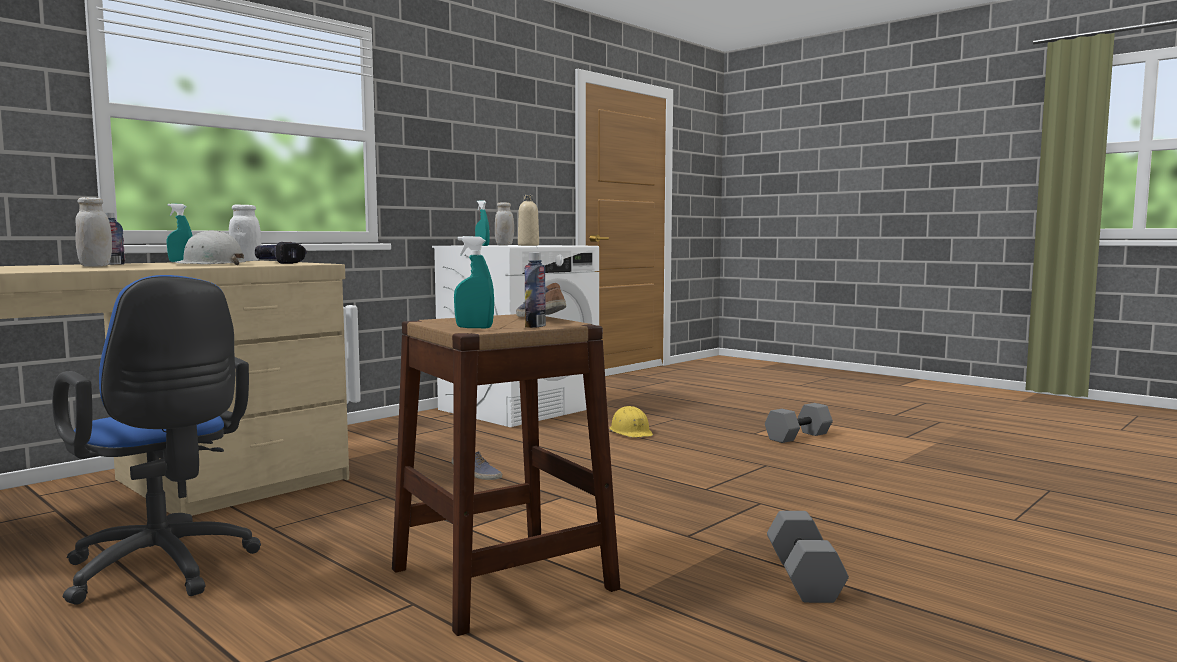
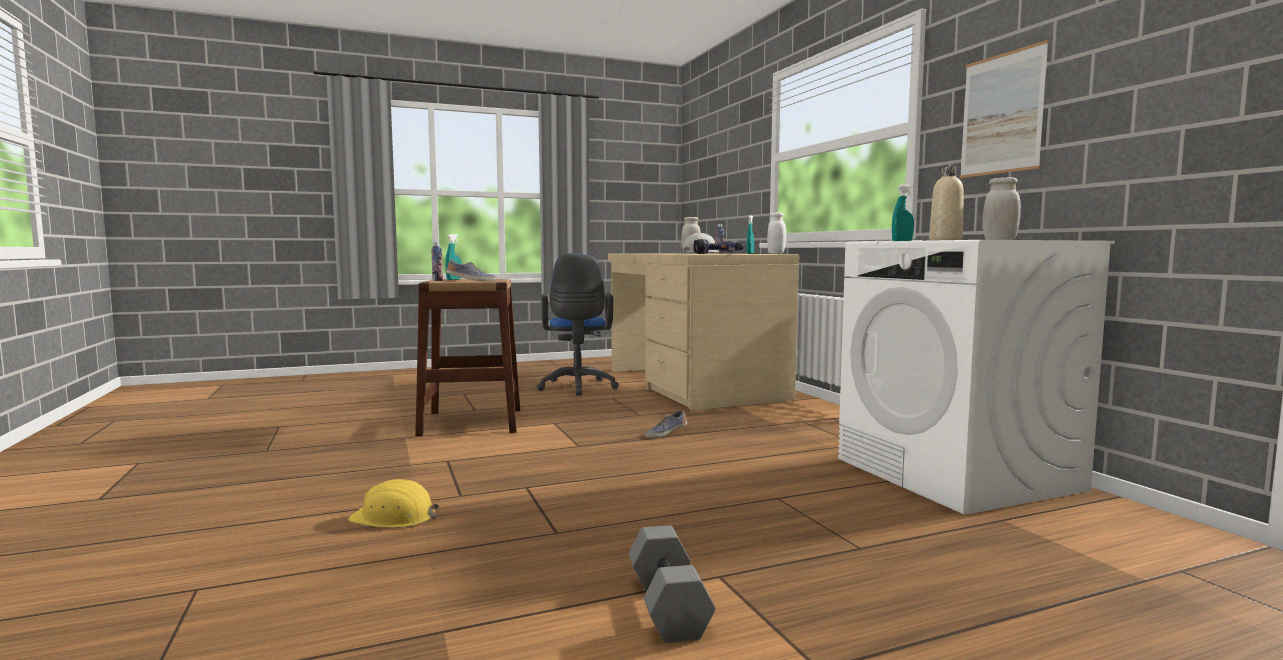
camera: 115 degrees right, 0 degrees up
(164, 571) = (577, 388): blue office chair -> blue office chair turned 75 degrees counterclockwise
(448, 149) = (1001, 114): none -> picture
(631, 432) = (782, 503): yellow hard hat -> yellow hard hat (394, 517)
(802, 577) = (337, 470): grey dumbbell -> none

